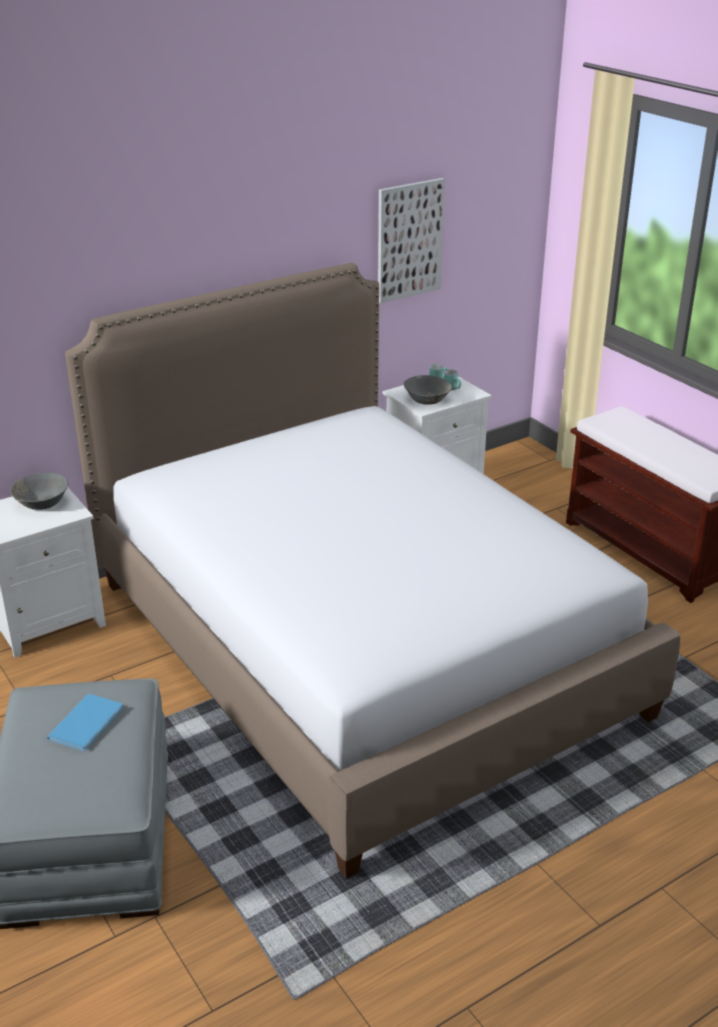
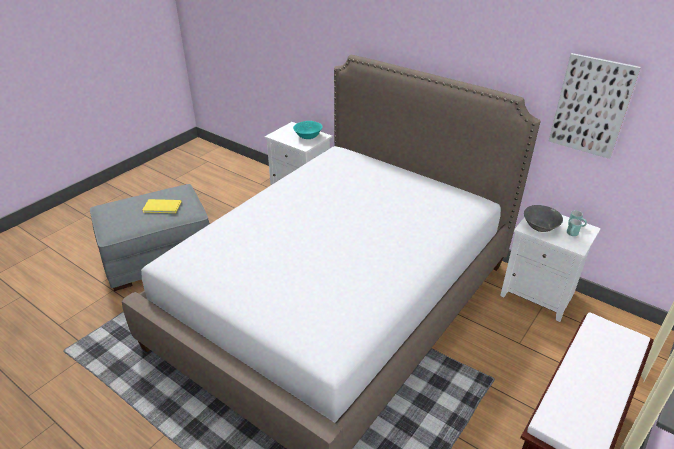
camera: 70 degrees right, 5 degrees up
(42, 503) = (308, 136): grey bowl -> turquoise bowl
(89, 722) = (163, 207): blue book -> yellow book

